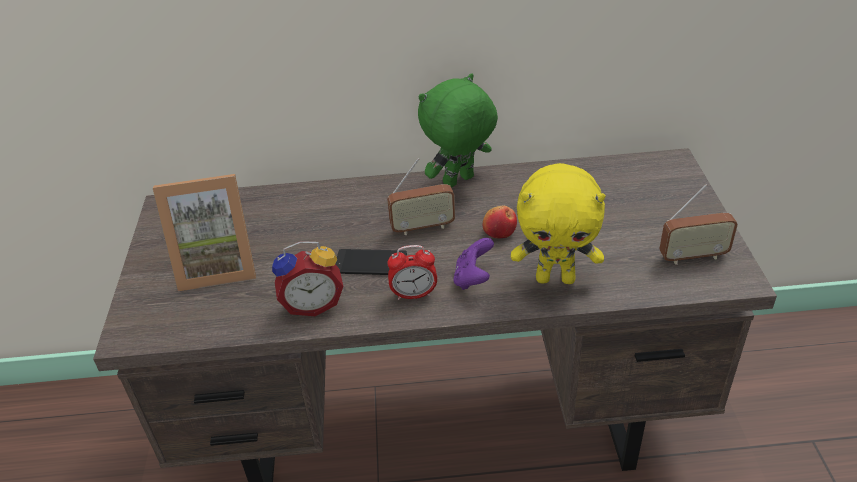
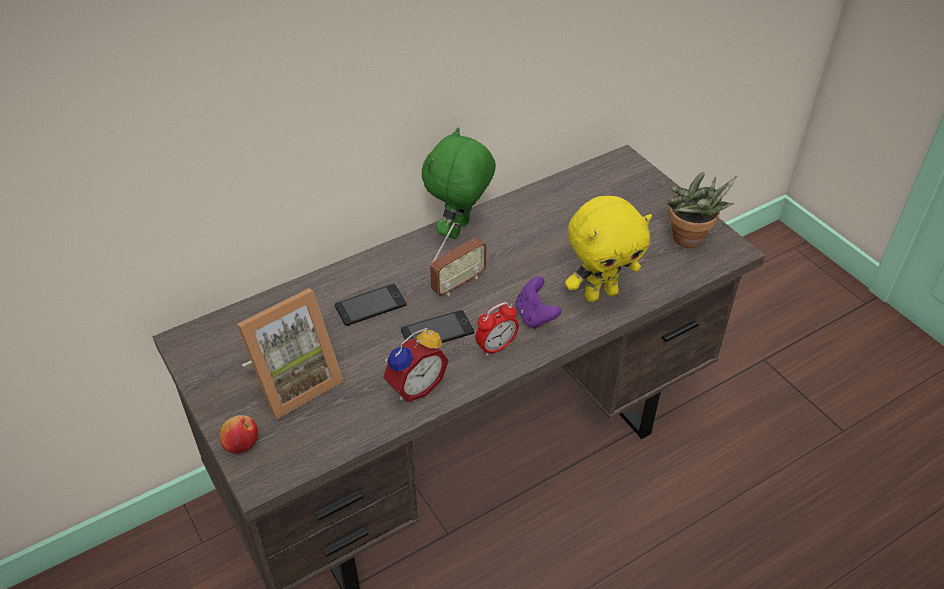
camera: 30 degrees left, 5 degrees up
(330, 223) = (370, 305): none -> phone
(499, 233) = (527, 268): apple -> apple (241, 443)
(693, 256) = (689, 241): radio -> potted plant

